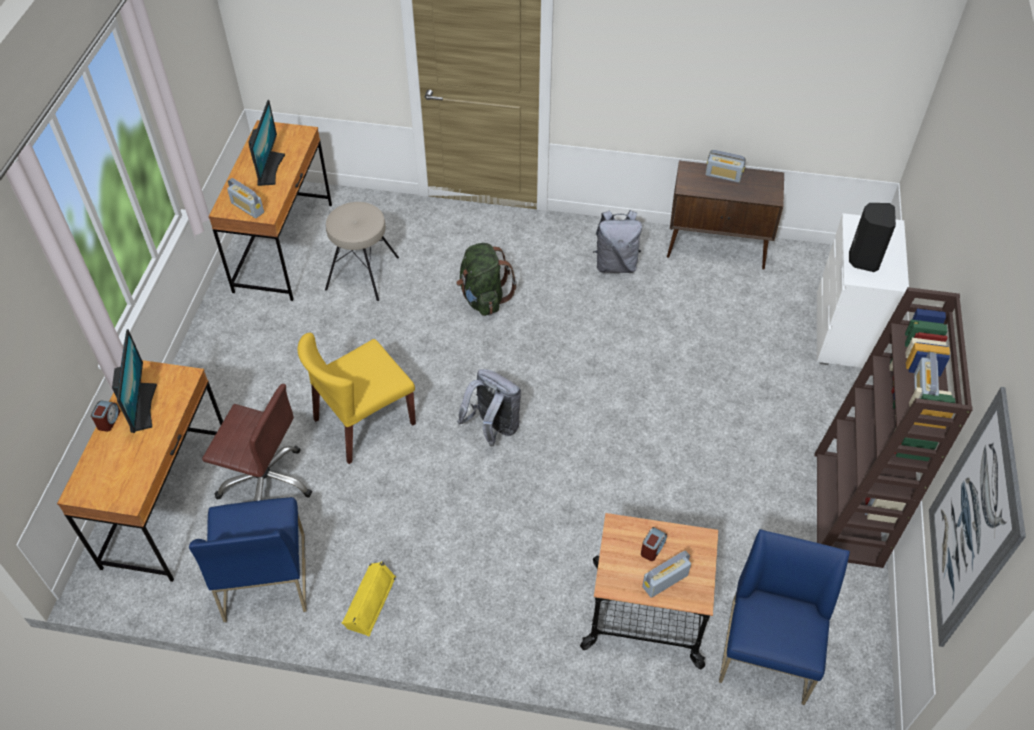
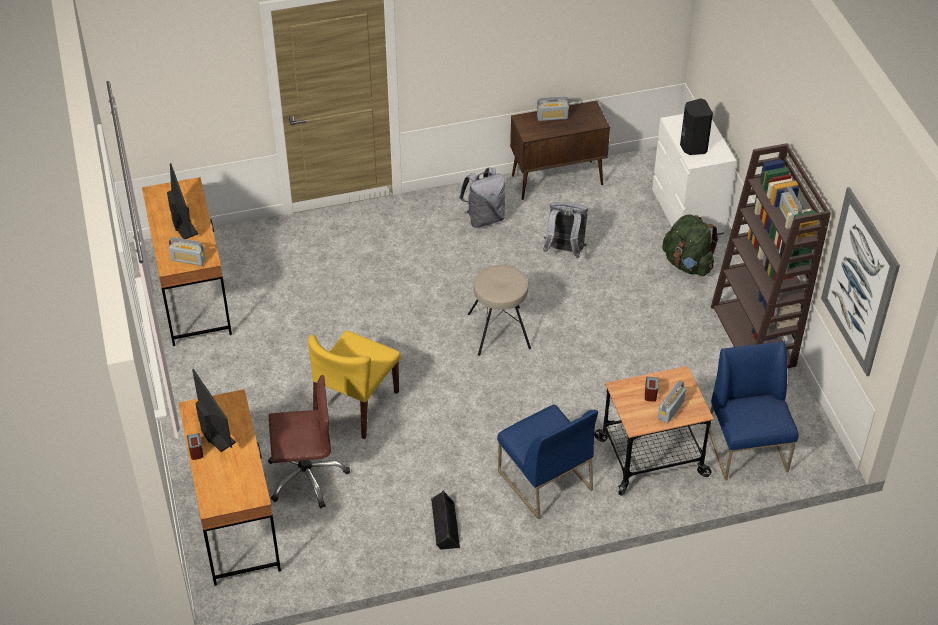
camera: 25 degrees left, 5 degrees down
(264, 576) = (351, 540): blue chair -> blue chair (544, 480)
(363, 273) = (278, 293): beige stool -> beige stool (499, 330)
(368, 601) = (444, 525): yellow speaker -> black speaker
(483, 298) = (393, 279): green backpack -> green backpack (687, 264)
(493, 428) = (462, 373): grey backpack -> grey backpack (564, 251)

